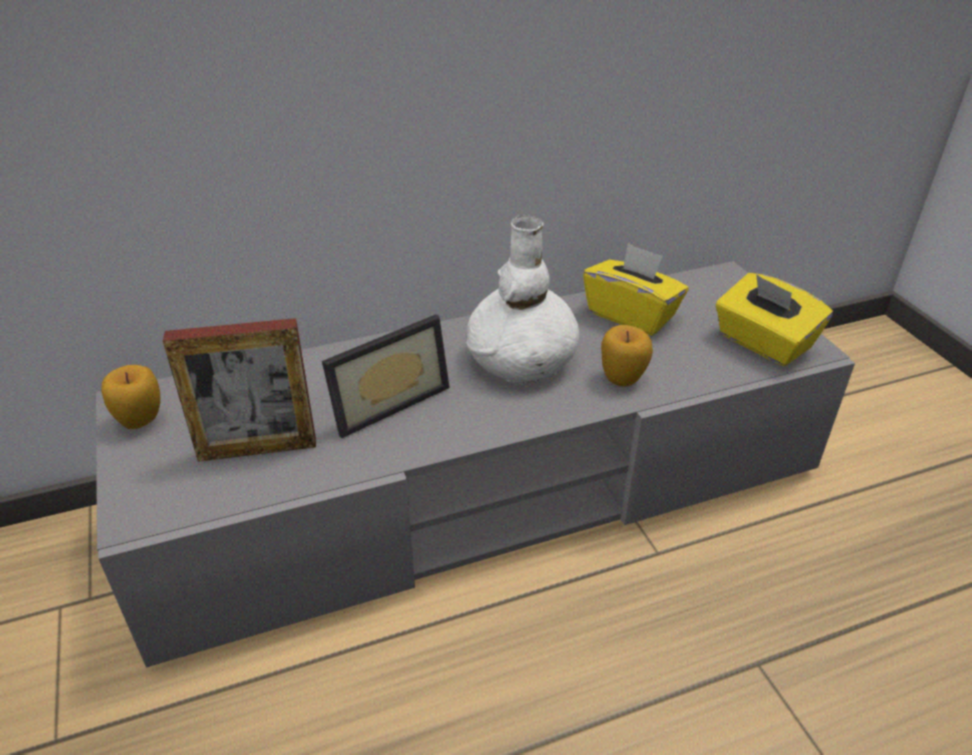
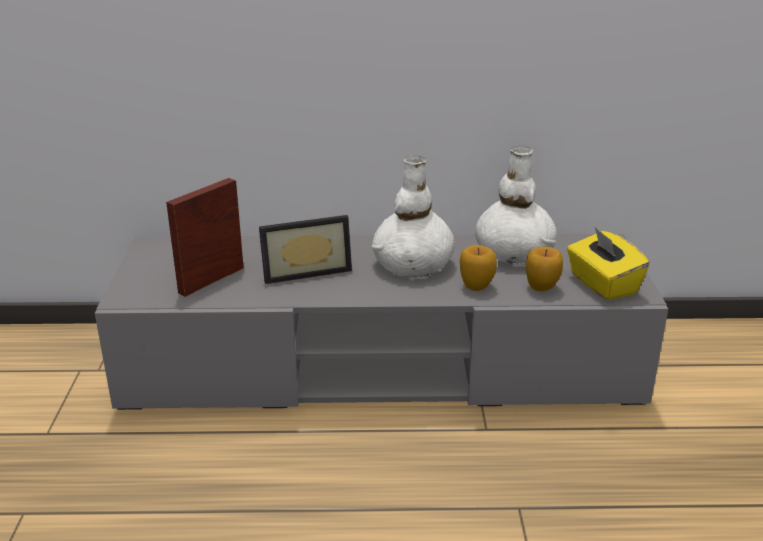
camera: 20 degrees right, 10 degrees down
(140, 421) = (152, 255): apple -> apple (541, 288)
(257, 449) = (211, 280): picture frame -> picture frame turned 120 degrees clockwise
(631, 315) = (513, 253): yellow tissue box -> white vase

